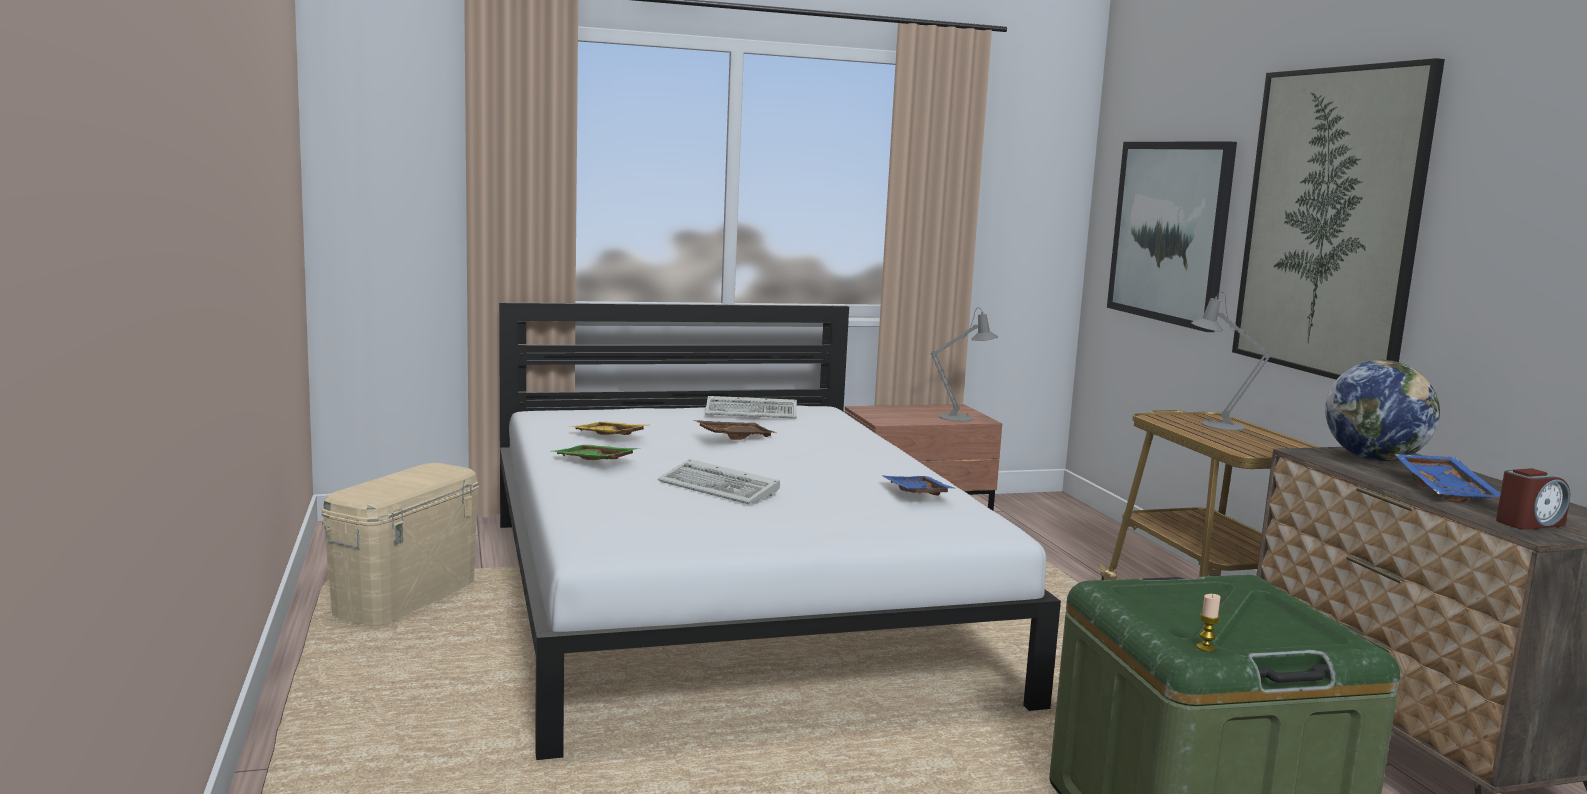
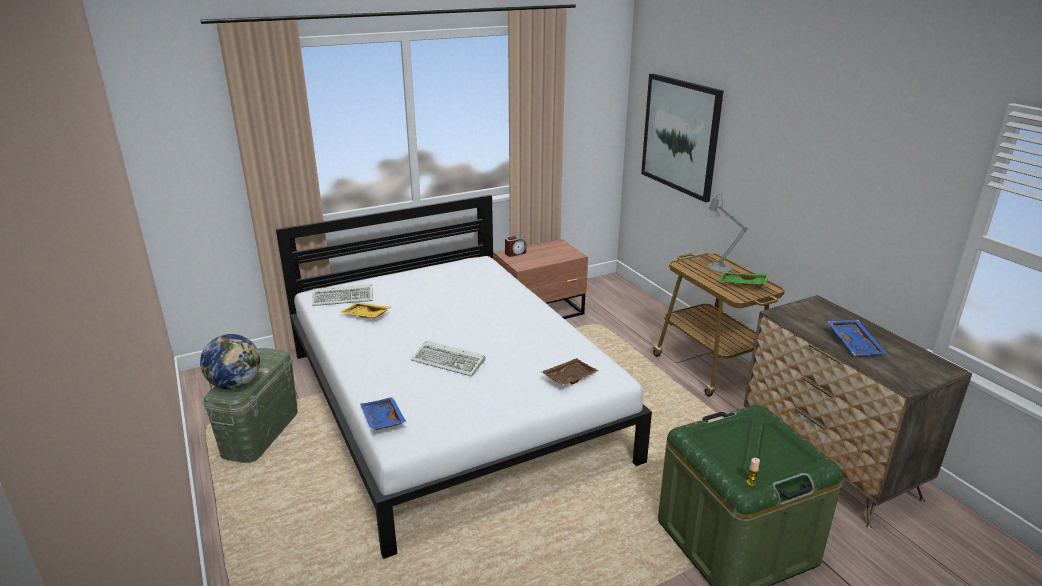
camera: 10 degrees left, 15 degrees up
(405, 597) = (260, 433): beige storage box -> green storage box
(593, 462) = (366, 346): green tray -> green tray (742, 284)
(734, 437) = (441, 304): brown tray -> brown tray (569, 377)
(753, 412) = (444, 274): keyboard -> keyboard (344, 297)
(914, 494) = (561, 348): blue tray -> blue tray (382, 420)
(961, 417) = (563, 254): grey table lamp -> none
(1330, 222) = (781, 153): picture -> none
(1374, 459) = (813, 314): globe -> globe (236, 384)
(1529, 523) = (901, 373): alarm clock -> alarm clock (515, 253)

